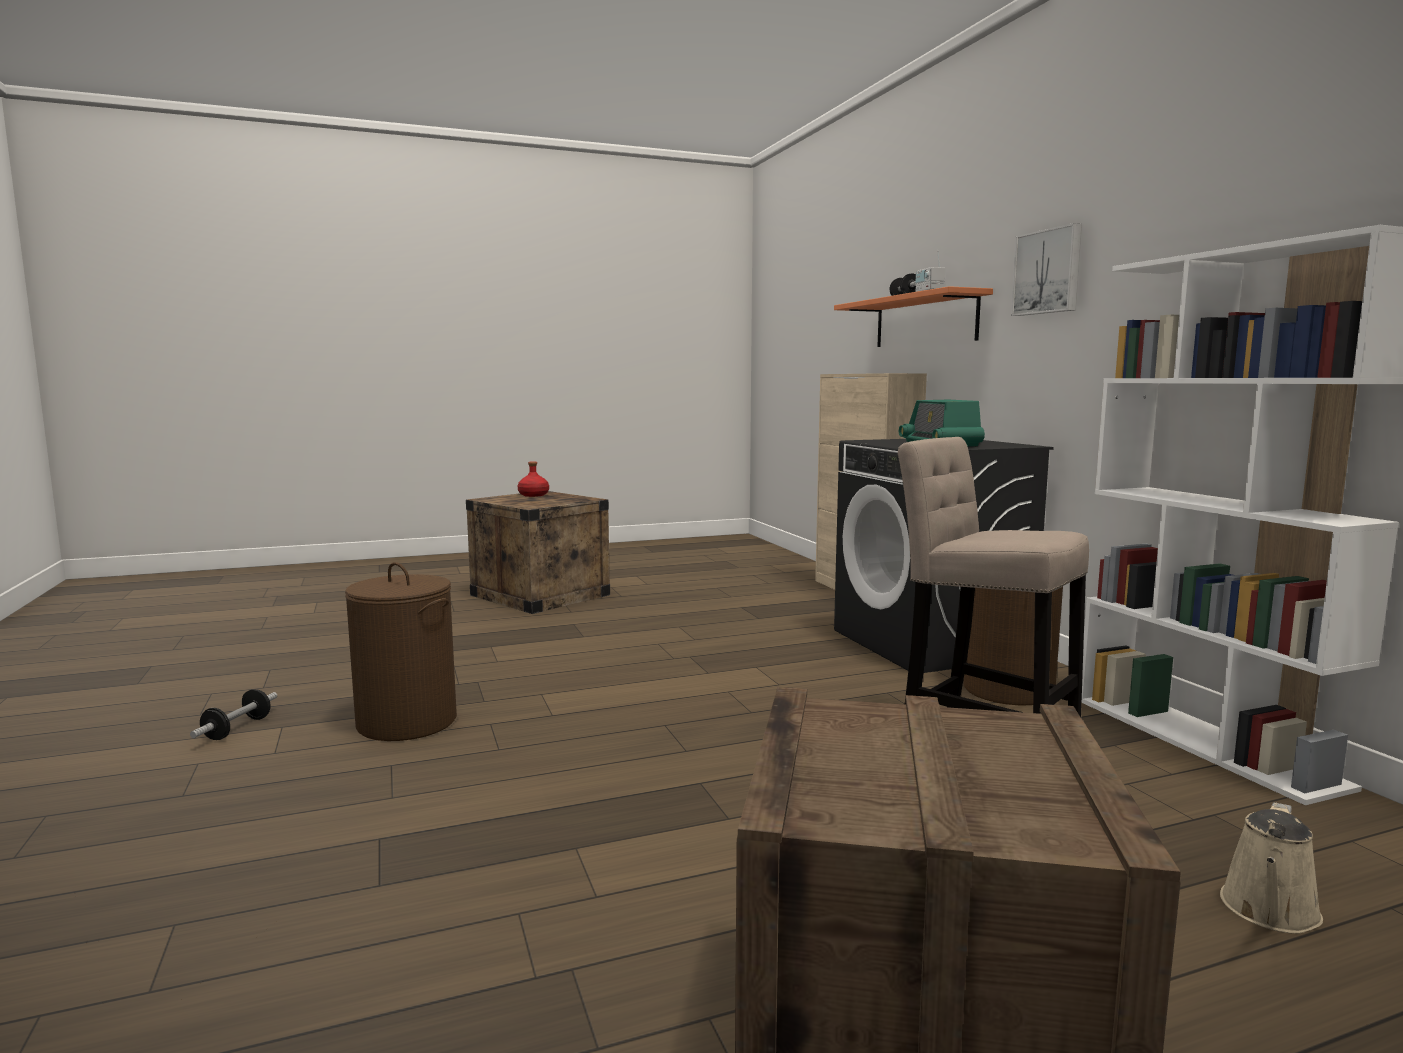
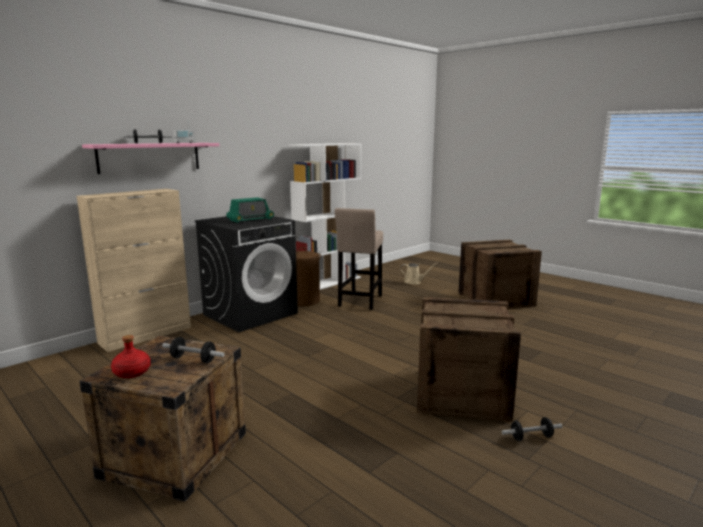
camera: 115 degrees left, 5 degrees up
(407, 722) = (461, 393): brown laundry basket -> crate
(526, 502) = (193, 359): none -> dumbbell
(925, 321) = (150, 157): orange shelf -> pink shelf
(1048, 272) = (237, 138): picture -> none

